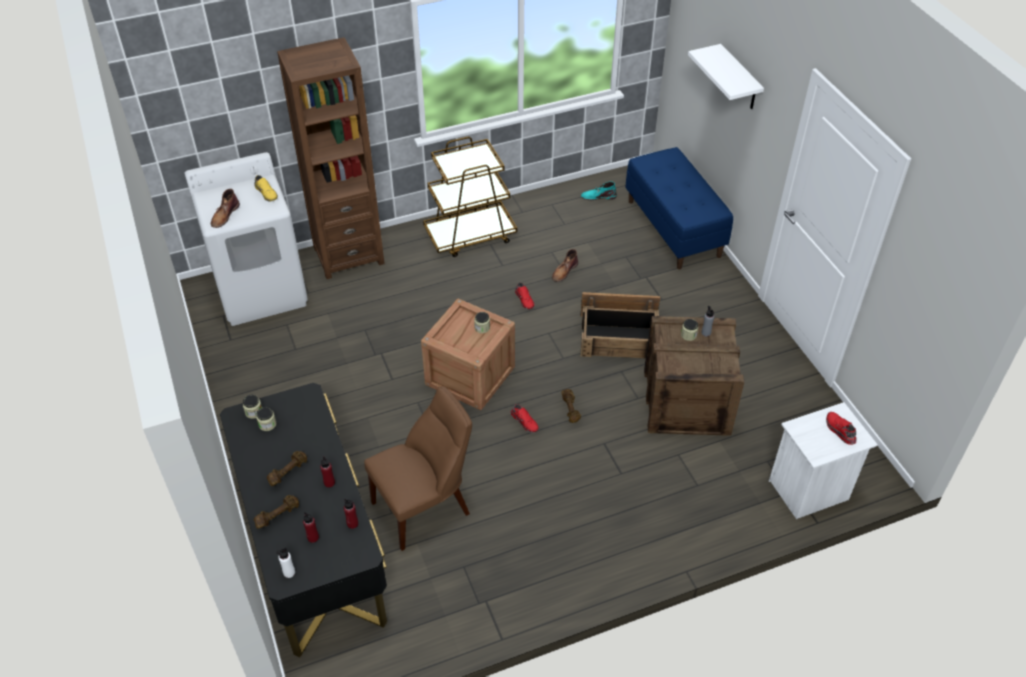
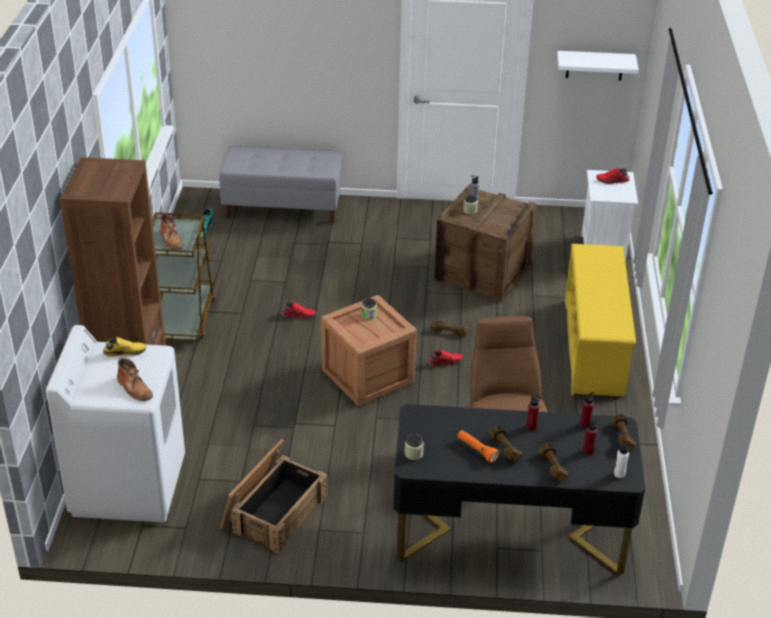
camera: 65 degrees left, 10 degrees down
(267, 424) = (436, 448): jar -> none
(277, 453) = (476, 450): none -> orange flashlight
(346, 559) = (621, 437): none -> brown dumbbell
(564, 271) = (282, 281): brown boot -> brown boot (171, 240)
(619, 336) = (386, 279): crate -> crate (274, 510)
(626, 533) = (593, 347): none -> yellow shoe rack
(674, 228) = (283, 207): blue bench -> grey bench
(739, 79) = (304, 31): white shelf -> white shelf (594, 65)

